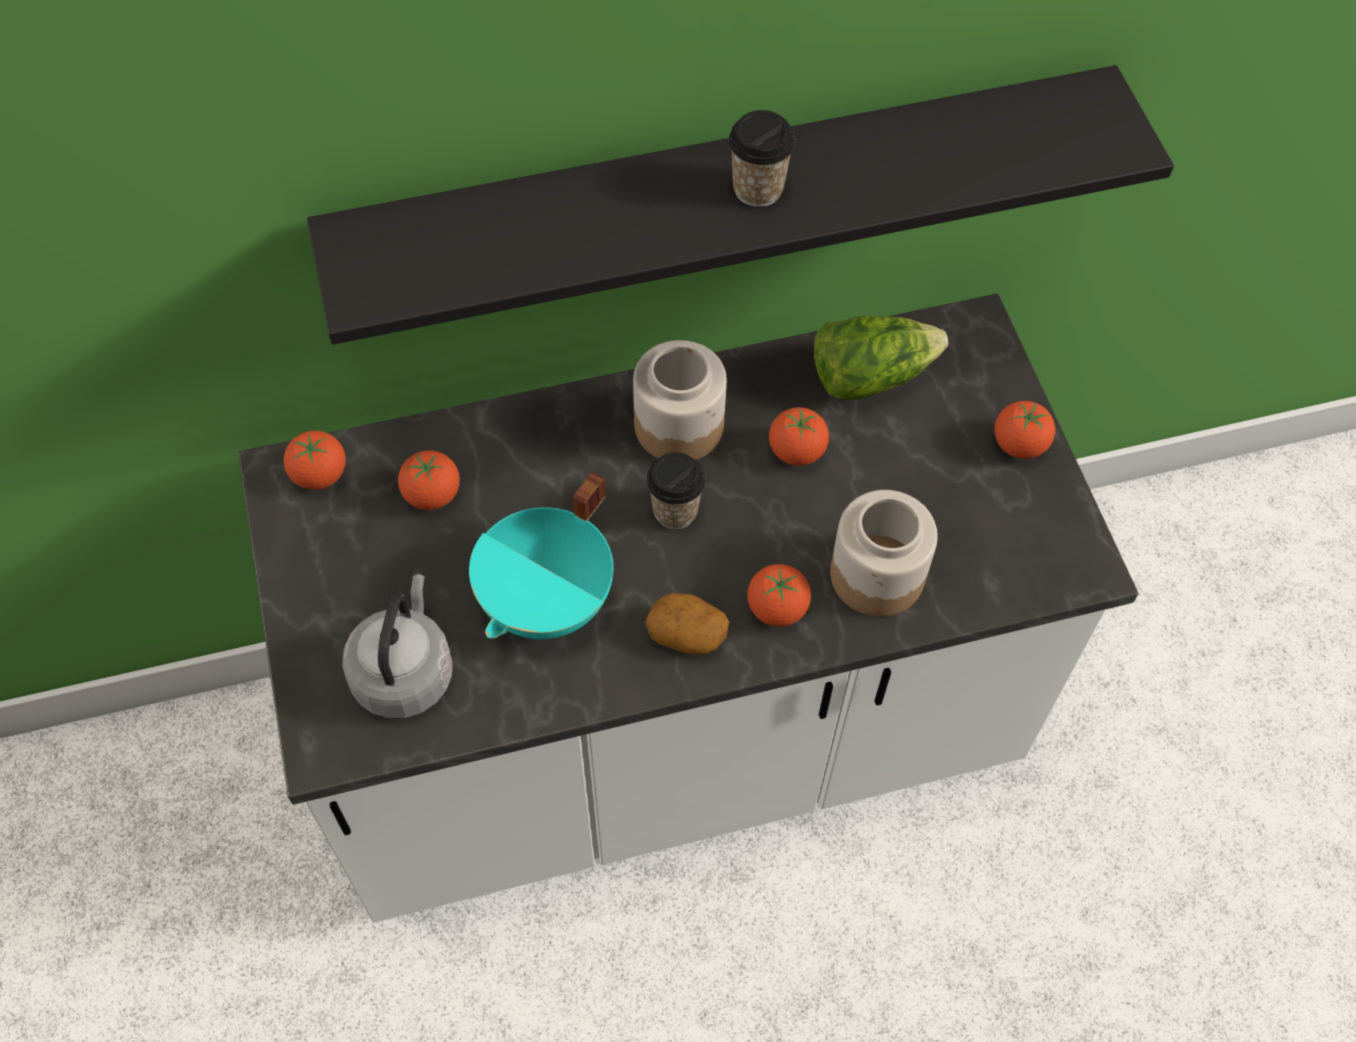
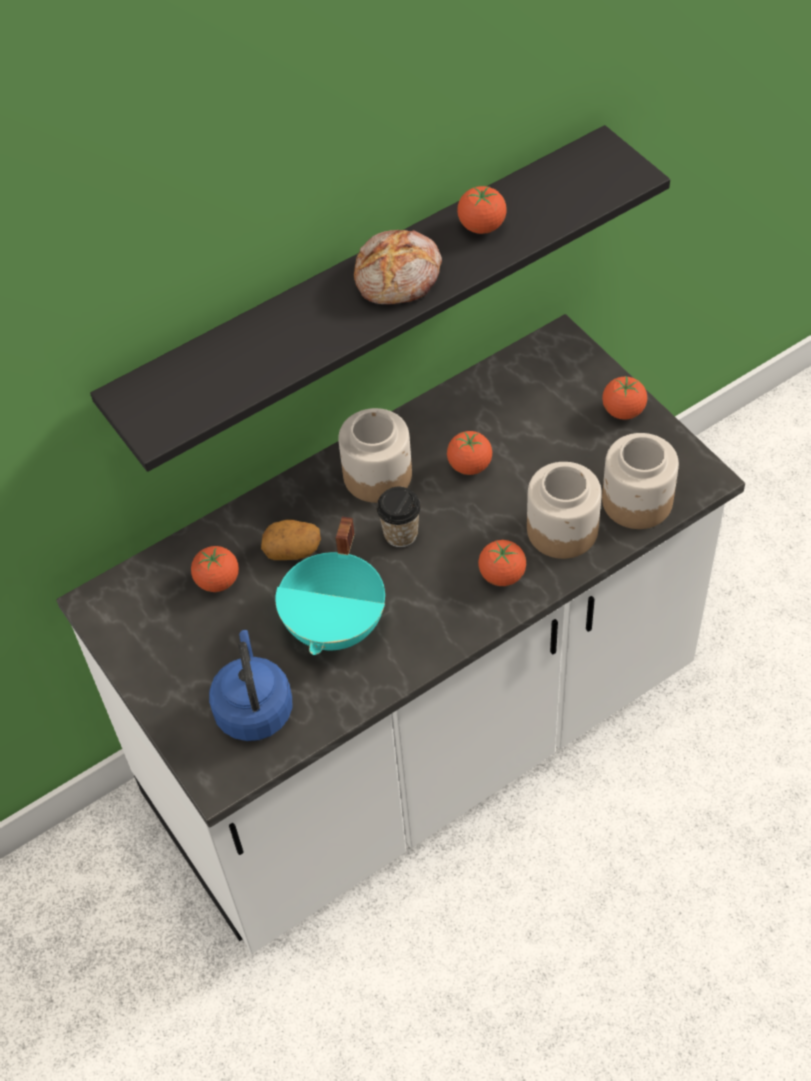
camera: 15 degrees left, 5 degrees down
(320, 475) = (127, 595): tomato -> tomato (482, 226)
(404, 672) = (253, 707): grey kettle -> blue kettle
(687, 633) = (446, 613): potato -> potato (293, 549)
(758, 189) = (399, 277): cup -> bread
(870, 375) = (499, 397): lettuce -> none
(986, 571) = (636, 502): none -> jar

